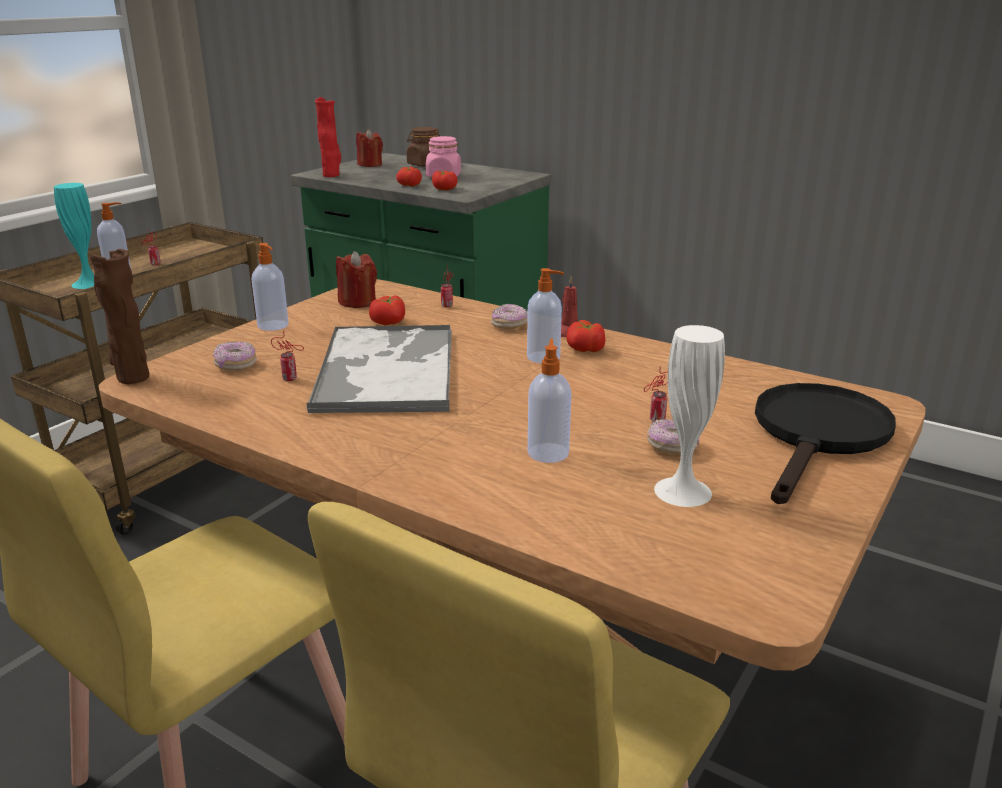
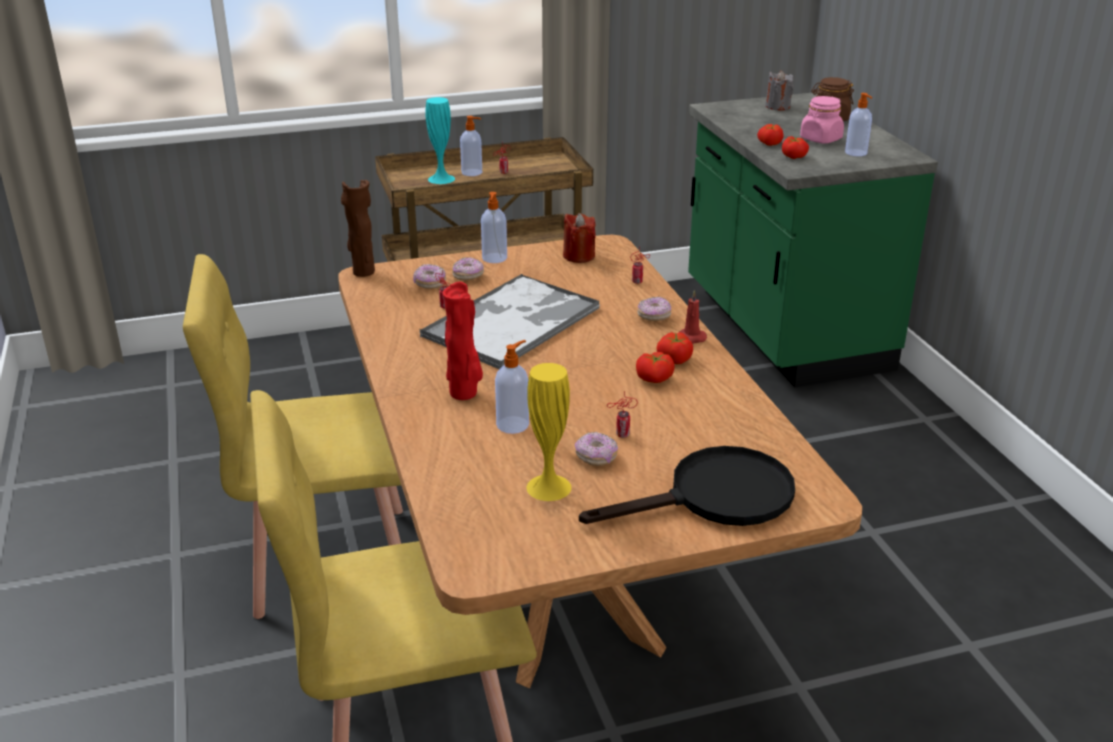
camera: 40 degrees right, 5 degrees up
(270, 347) = (468, 276): none -> donut
(332, 175) = (721, 113): red vase -> red vase (465, 394)
(370, 164) = (777, 106): red candle -> grey candle
(389, 322) = (573, 283): tomato -> tomato (654, 379)
(544, 358) = (632, 354): soap dispenser -> soap dispenser (856, 153)
(682, 491) = (548, 487): white vase -> yellow vase

